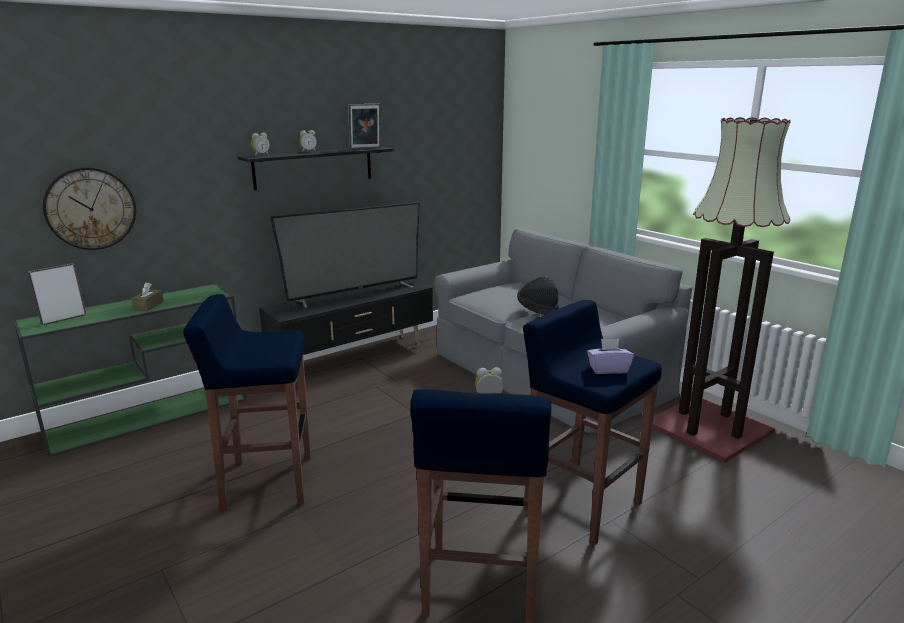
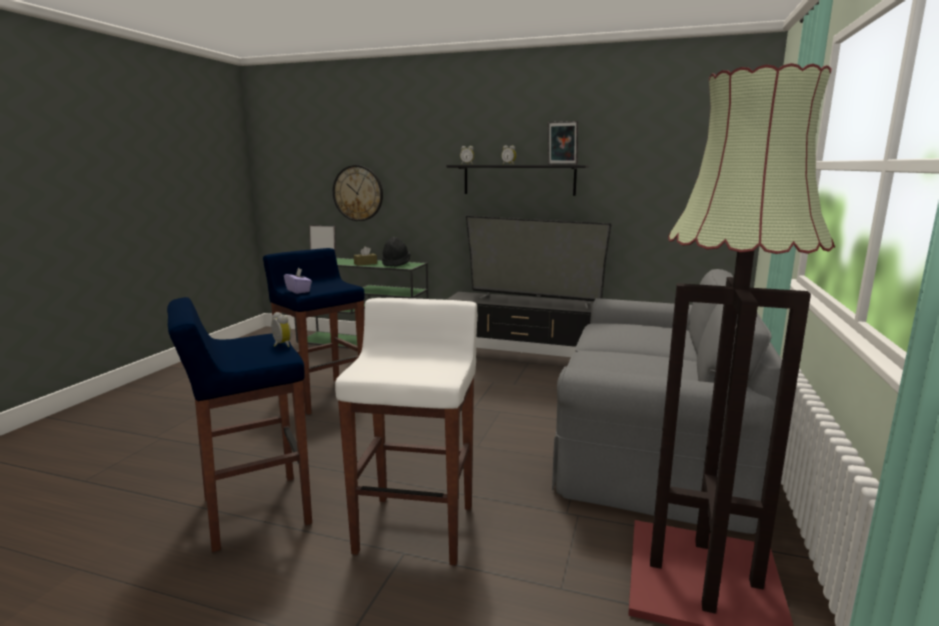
camera: 55 degrees right, 5 degrees down
(537, 309) = (623, 348): black hat -> black hat (396, 264)
(581, 504) = (416, 527): blue stool -> white stool
(608, 369) = (400, 368): purple tissue box -> purple tissue box (298, 291)

